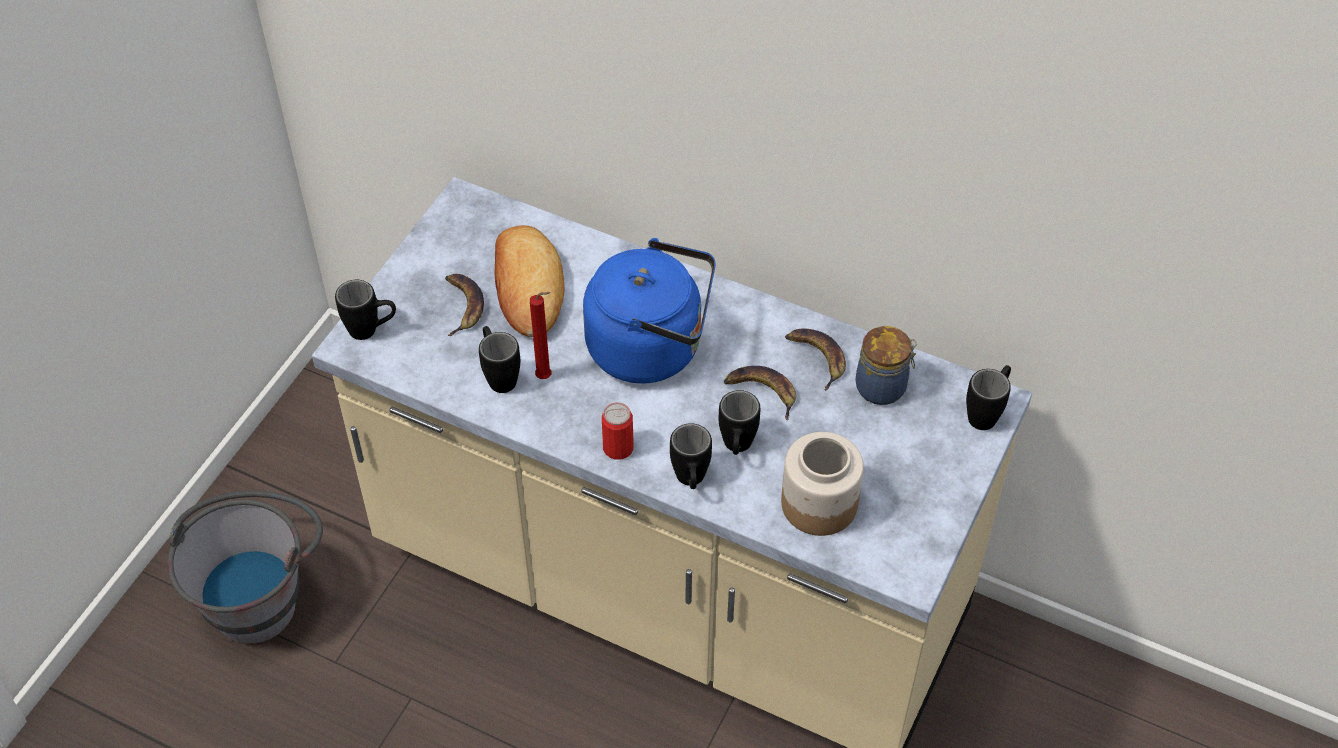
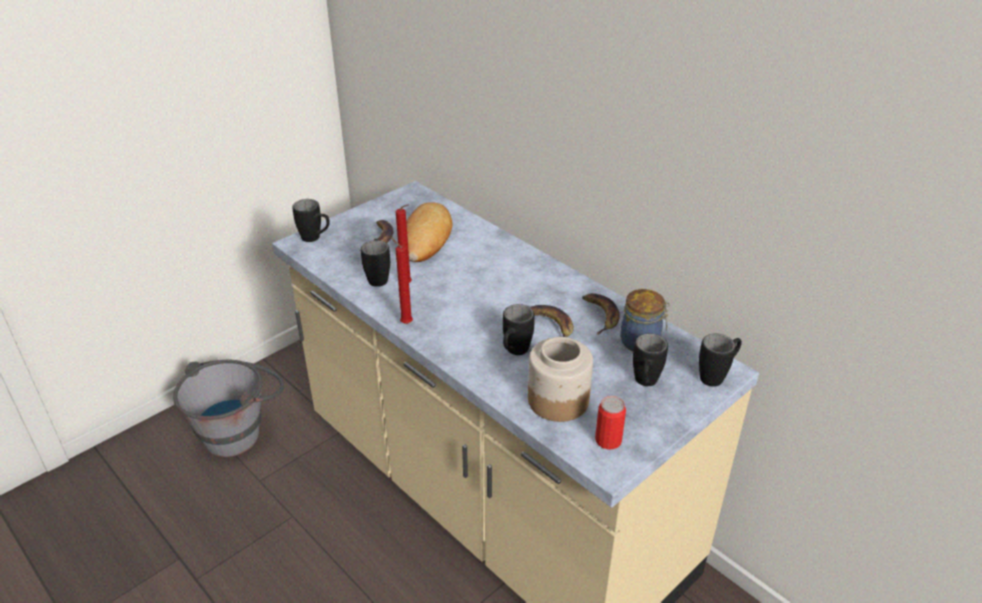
camera: 20 degrees right, 15 degrees down
(576, 442) = (405, 323): none -> red candle
(618, 448) = (431, 332): can -> can (608, 440)
(652, 347) = (487, 284): blue kettle -> none
(691, 482) = (470, 364): black mug -> black mug (645, 384)

